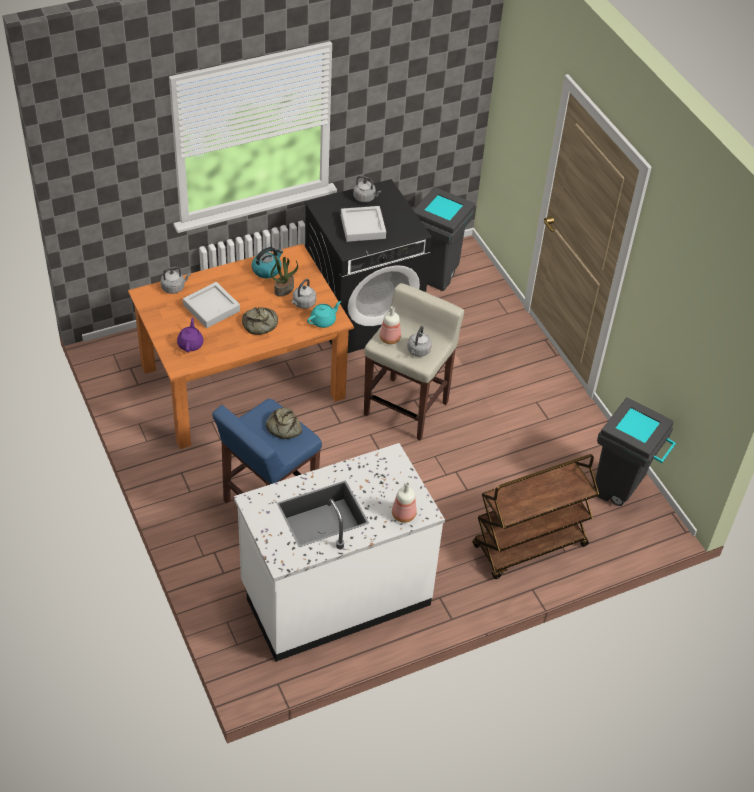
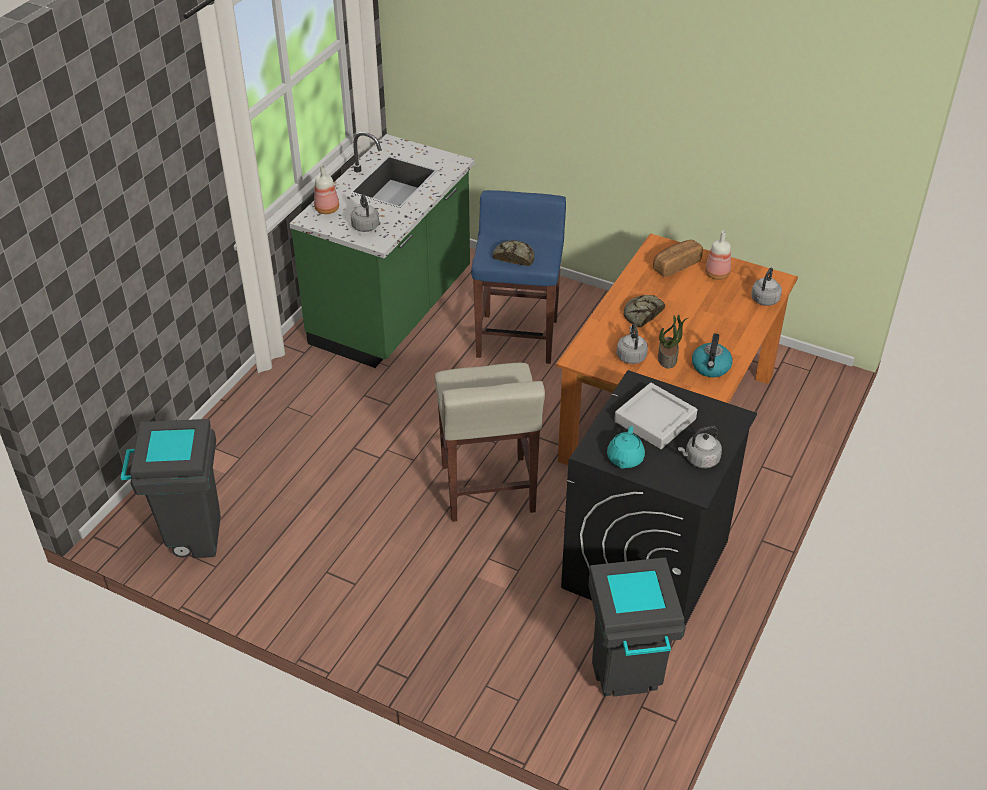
camera: 145 degrees right, 5 degrees down
(190, 344) = (675, 265): purple teapot -> bread
(211, 308) = (705, 302): grey tray -> none
(323, 321) = (590, 351): turquoise teapot -> turquoise teapot (624, 459)
(335, 594) = (393, 310): white counter -> green counter
(389, 339) = (510, 380): bottle -> bottle (716, 273)
(418, 351) = (468, 384): grey kettle -> grey kettle (365, 225)
(529, 547) = (253, 432): brown cart -> none

